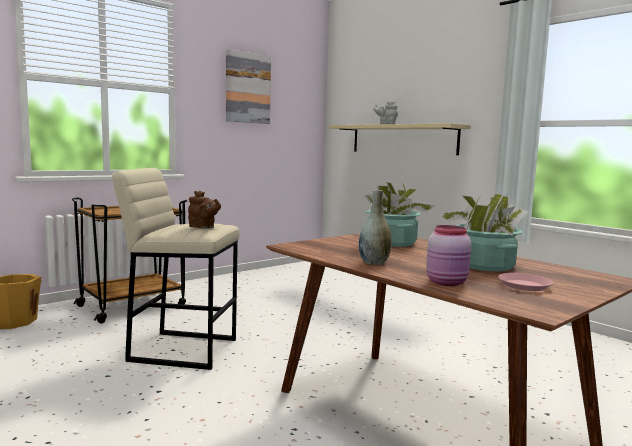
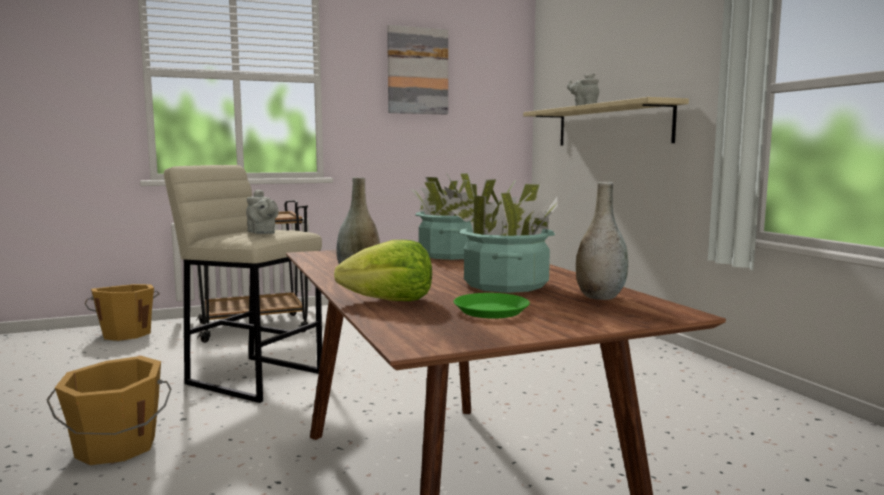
camera: 20 degrees right, 0 degrees up
(126, 423) = (116, 447): none -> orange bucket
(203, 227) = (262, 233): brown teapot -> grey teapot
(448, 282) = (390, 301): pink jar -> lettuce
(524, 285) = (490, 311): pink plate -> green plate
(557, 271) = (600, 297): none -> grey vase

